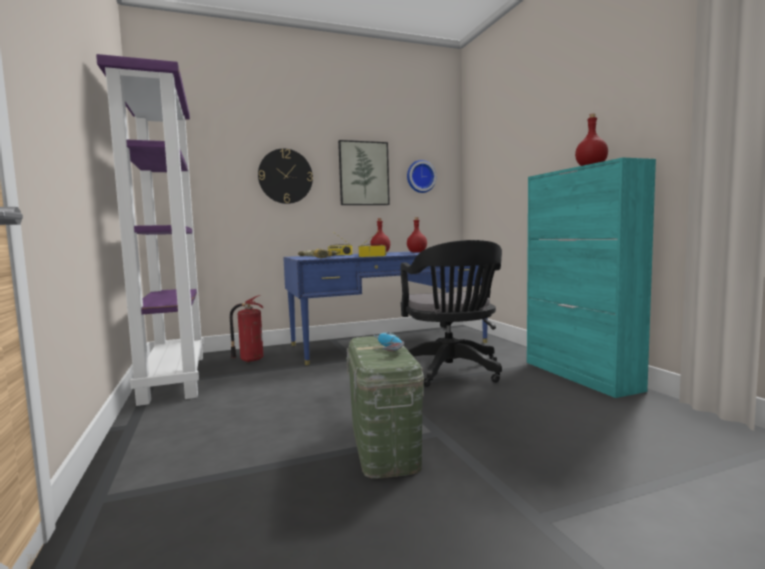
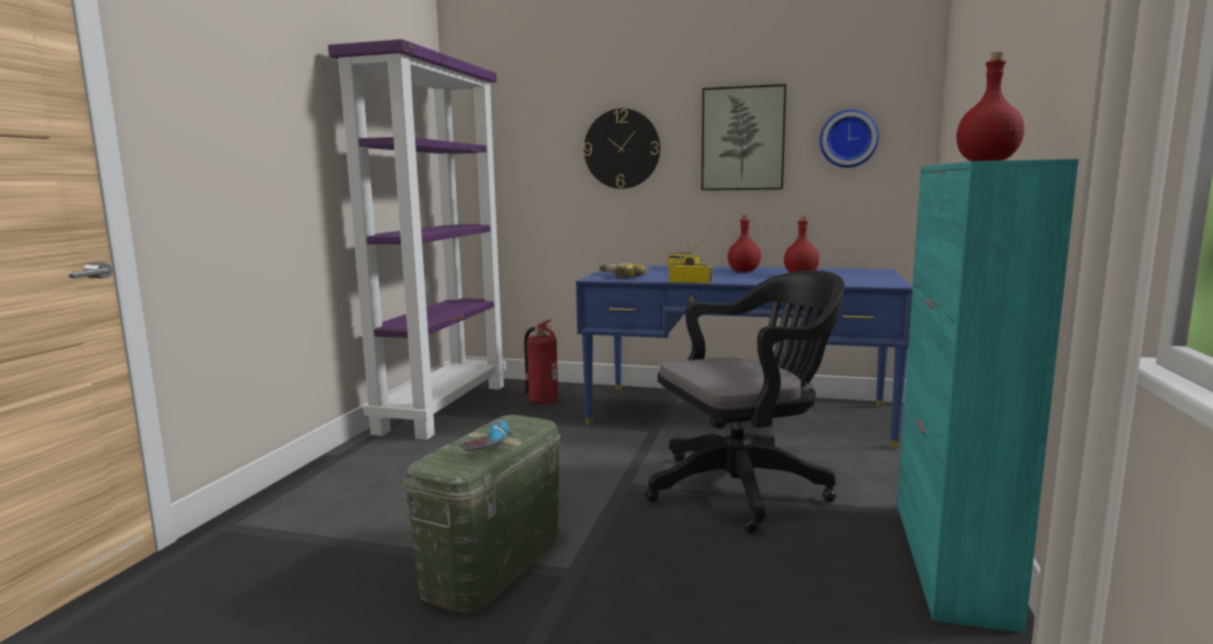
camera: 35 degrees right, 5 degrees up
(451, 372) = (745, 487): black office chair -> black office chair turned 135 degrees counterclockwise

